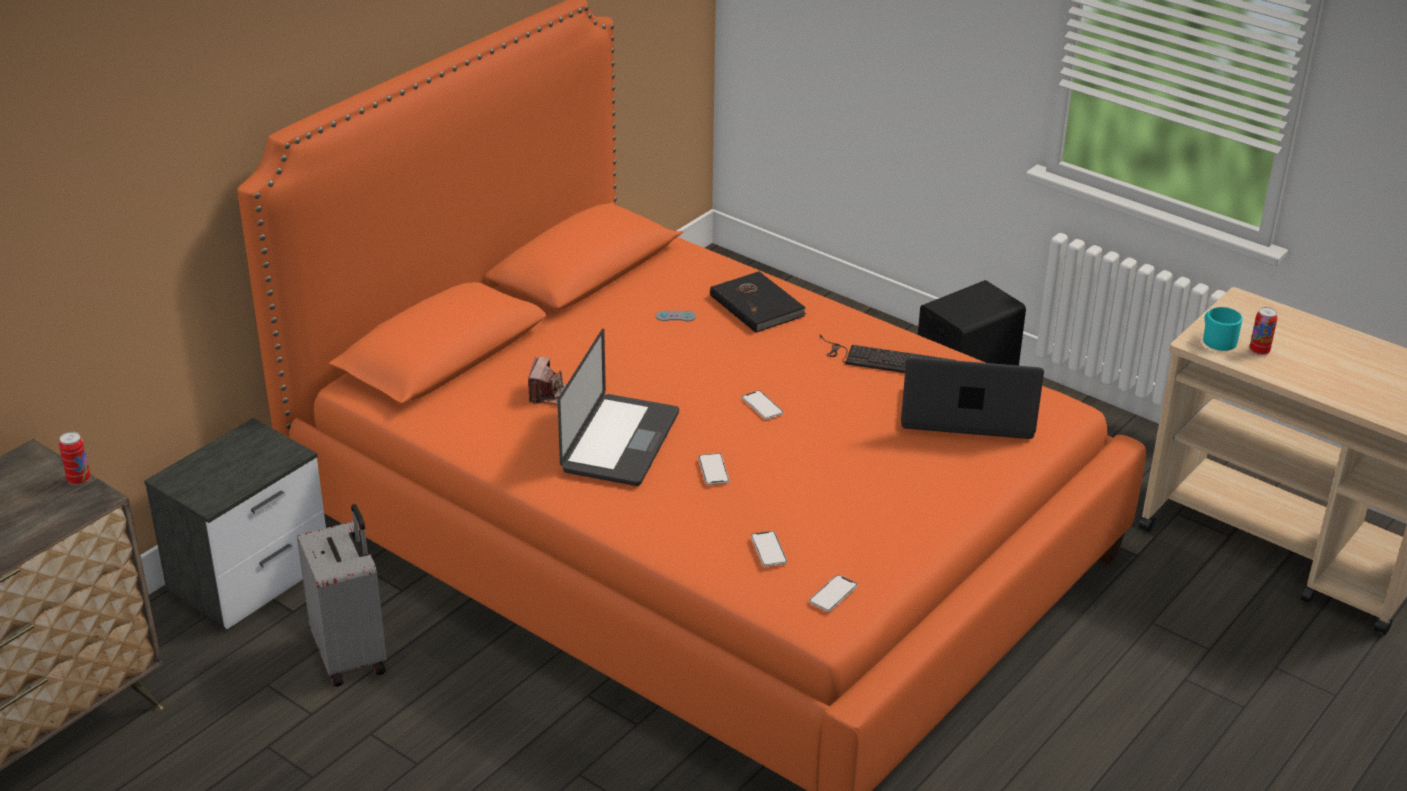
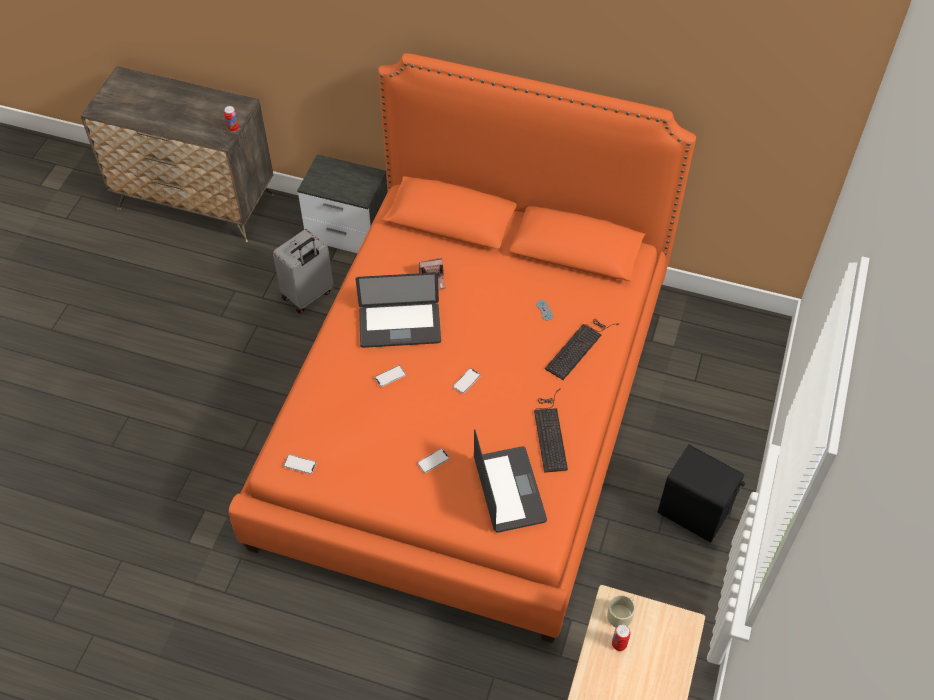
camera: 70 degrees right, 20 degrees up
(758, 305) = (579, 347): black book -> keyboard
(768, 550) = (325, 423): phone -> phone (433, 461)
(1216, 339) = (621, 613): turquoise mug -> beige mug

